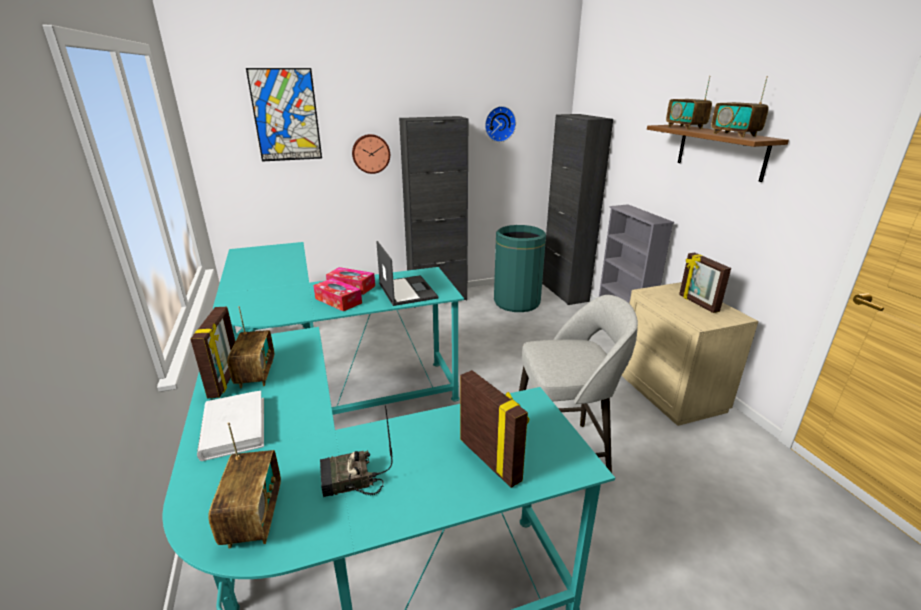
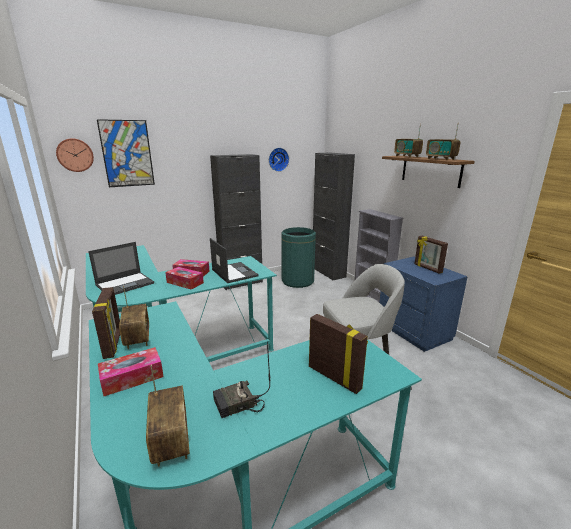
camera: 10 degrees left, 5 degrees down
(234, 427) = (132, 378): white book -> tissue box
(264, 297) = (125, 284): none -> laptop
(370, 153) = (190, 180): wall clock -> wall clock (75, 155)
(671, 392) = (414, 331): beige nightstand -> blue nightstand

